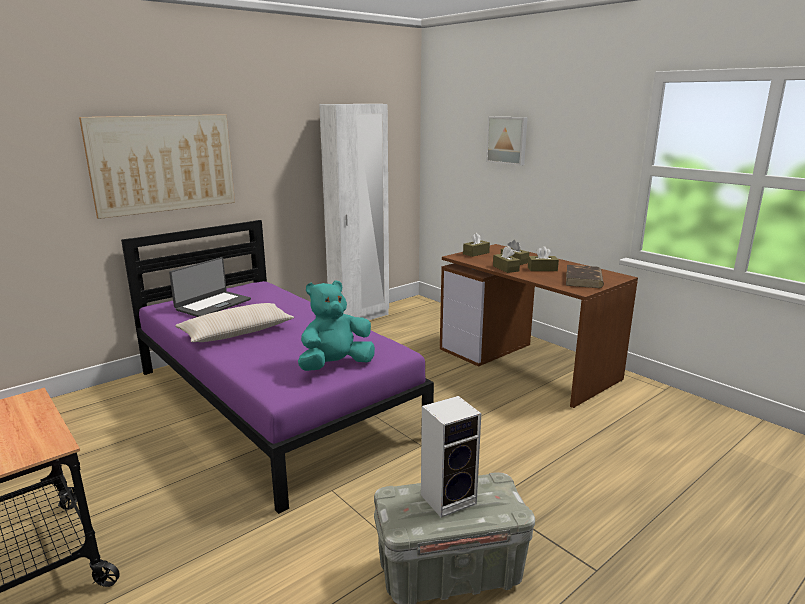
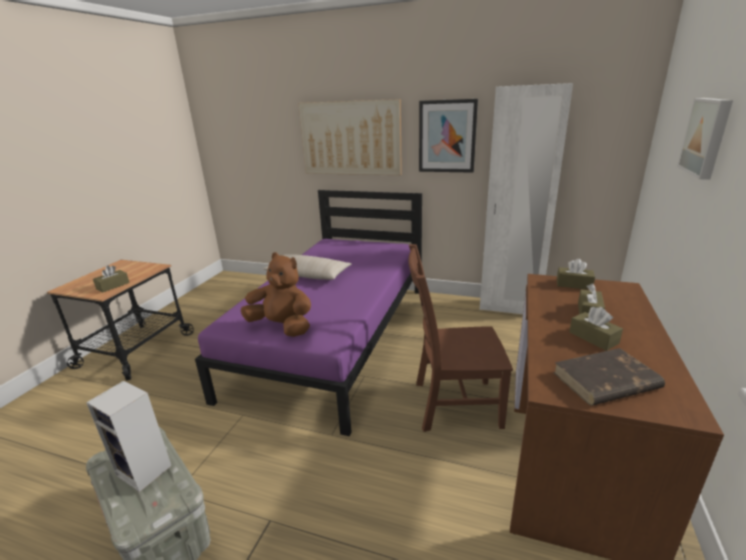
camera: 60 degrees right, 5 degrees up
(212, 304) = (344, 250): laptop -> none
(277, 154) = (447, 136): none -> picture
(335, 365) = (282, 326): turquoise plush toy -> brown plush toy
(445, 383) = (452, 404): none -> brown chair
(505, 268) = (549, 315): brown tissue box -> brown tissue box (113, 286)

